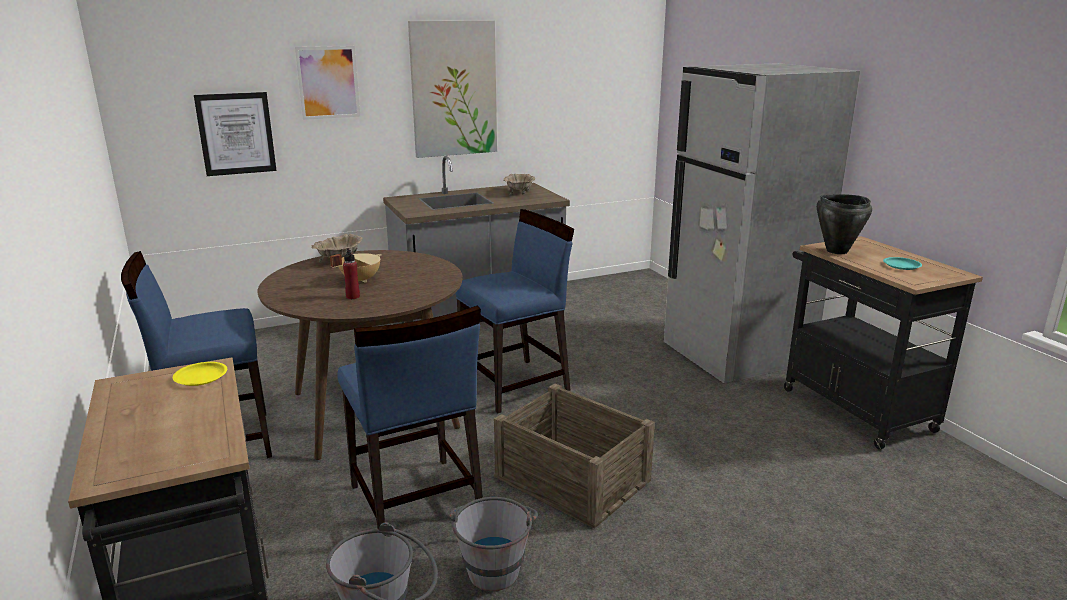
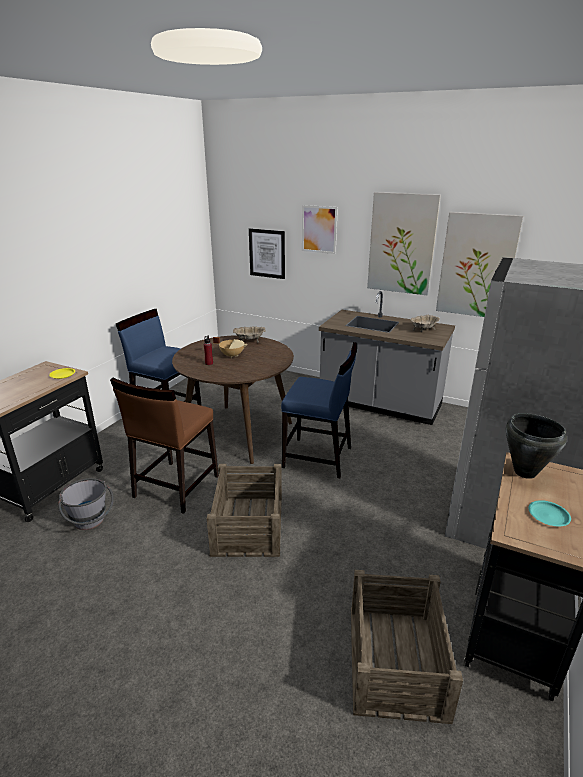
camera: 50 degrees right, 5 degrees up
(415, 502) = (175, 486): blue chair -> brown chair
(494, 565) = (148, 537): grey bucket -> none
(544, 104) = (476, 266): none -> picture
(850, 478) = (397, 660): none -> crate

